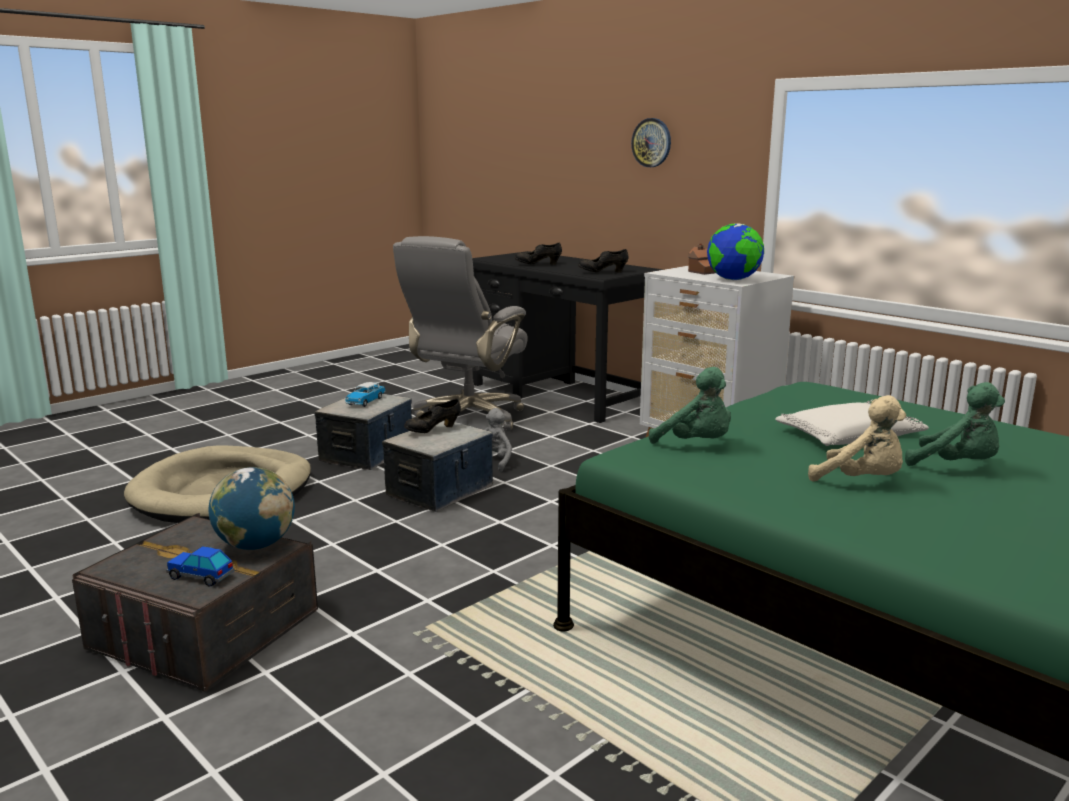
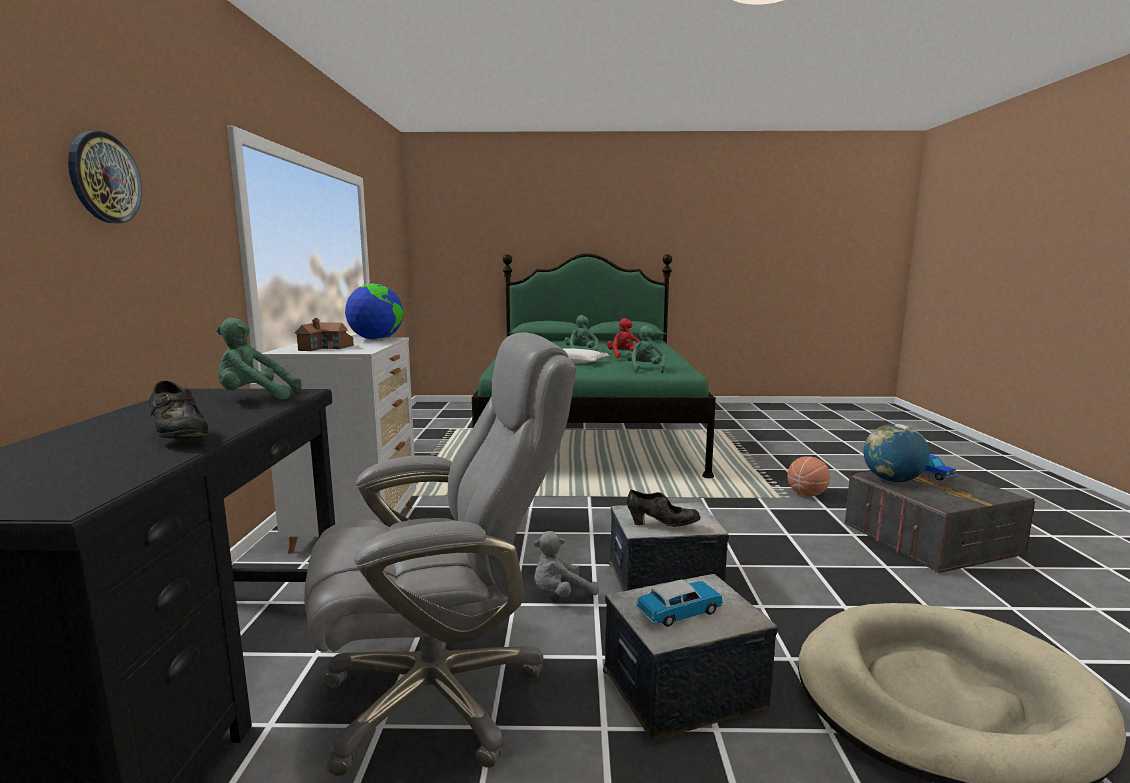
camera: 135 degrees left, 5 degrees down
(394, 655) = (807, 494): none -> basketball
(602, 272) = (255, 398): black shoe -> green plush toy
(861, 481) = (624, 357): beige plush toy -> red plush toy

